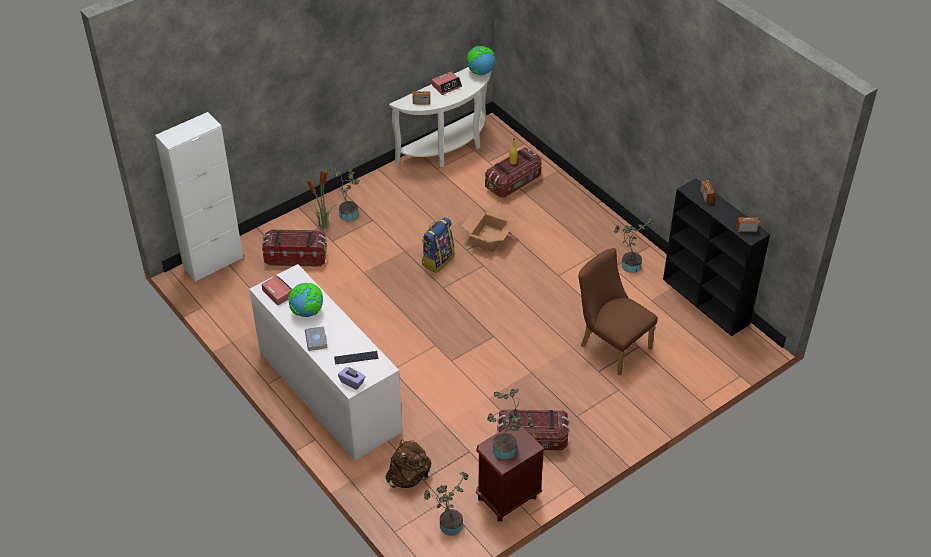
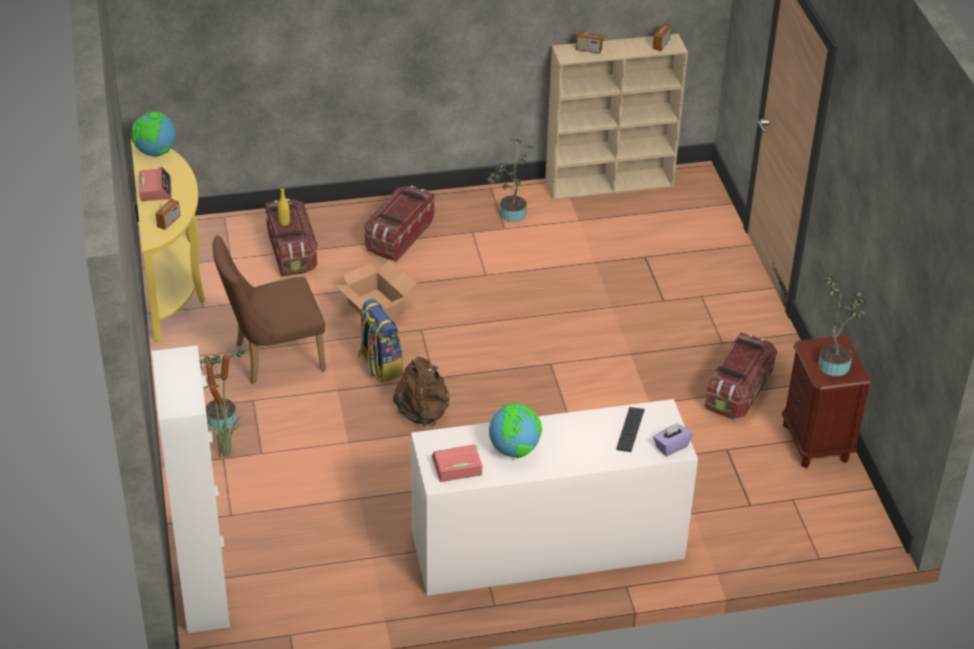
camera: 65 degrees left, 5 degrees down
(296, 257) = (264, 500): storage box -> storage box (399, 236)
(317, 340) = (574, 456): grey book -> none
(408, 477) = (739, 517): brown backpack -> brown backpack (423, 412)
(448, 525) = (832, 507): potted plant -> none
(449, 148) = (173, 283): white console table -> yellow console table
(611, 345) = (629, 276): brown chair -> brown chair (272, 358)
(706, 302) = (610, 183): black bookcase -> beige bookcase

